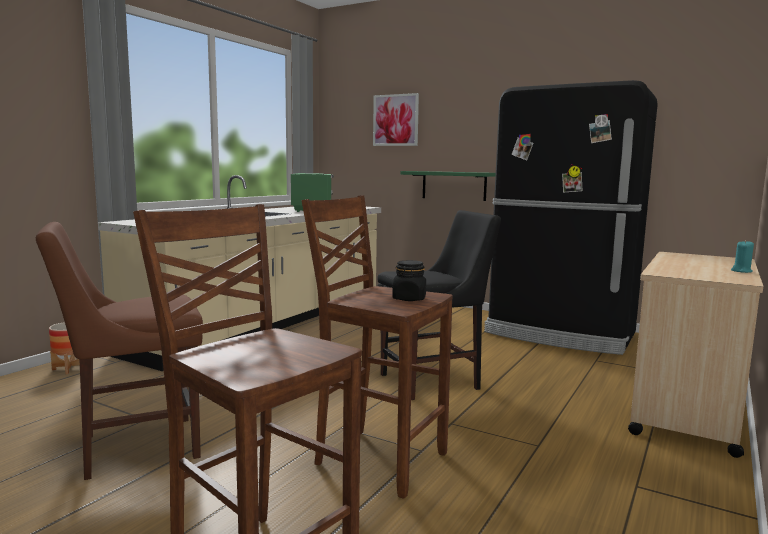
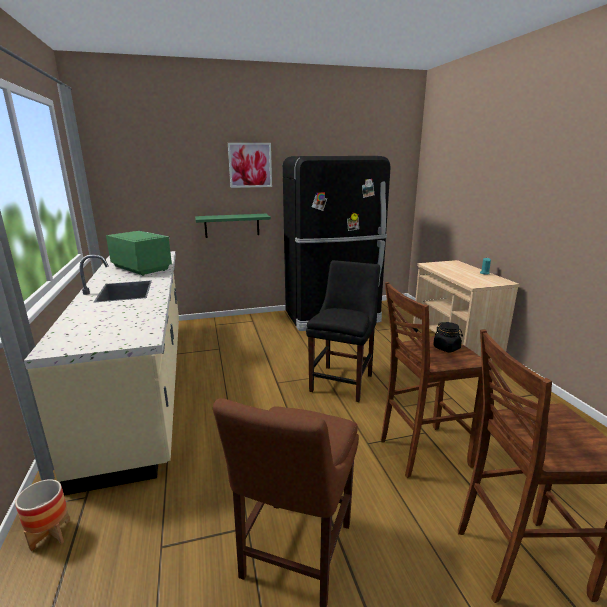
camera: 45 degrees left, 10 degrees up
(395, 120) = (170, 172): picture -> picture (250, 165)

